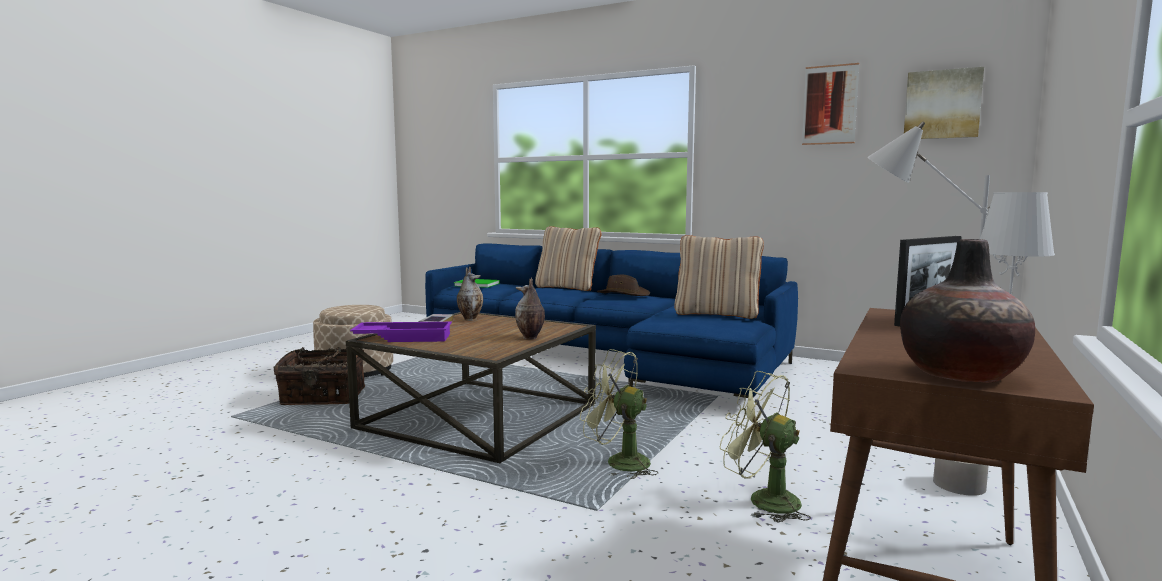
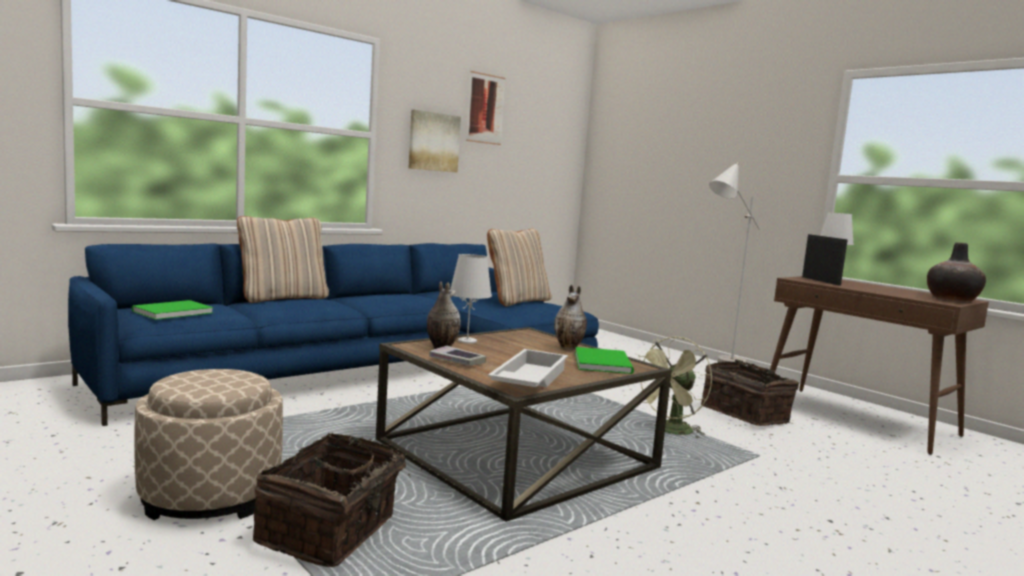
camera: 70 degrees left, 0 degrees up
(404, 337) = (528, 379): purple tray -> white tray
(488, 347) = (604, 362): none -> green book
(506, 320) = (467, 341): none -> white table lamp
(623, 294) = (384, 296): brown hat -> none
(763, 500) = (746, 414): green fan -> basket
(942, 104) = (547, 124): picture -> picture (433, 142)

